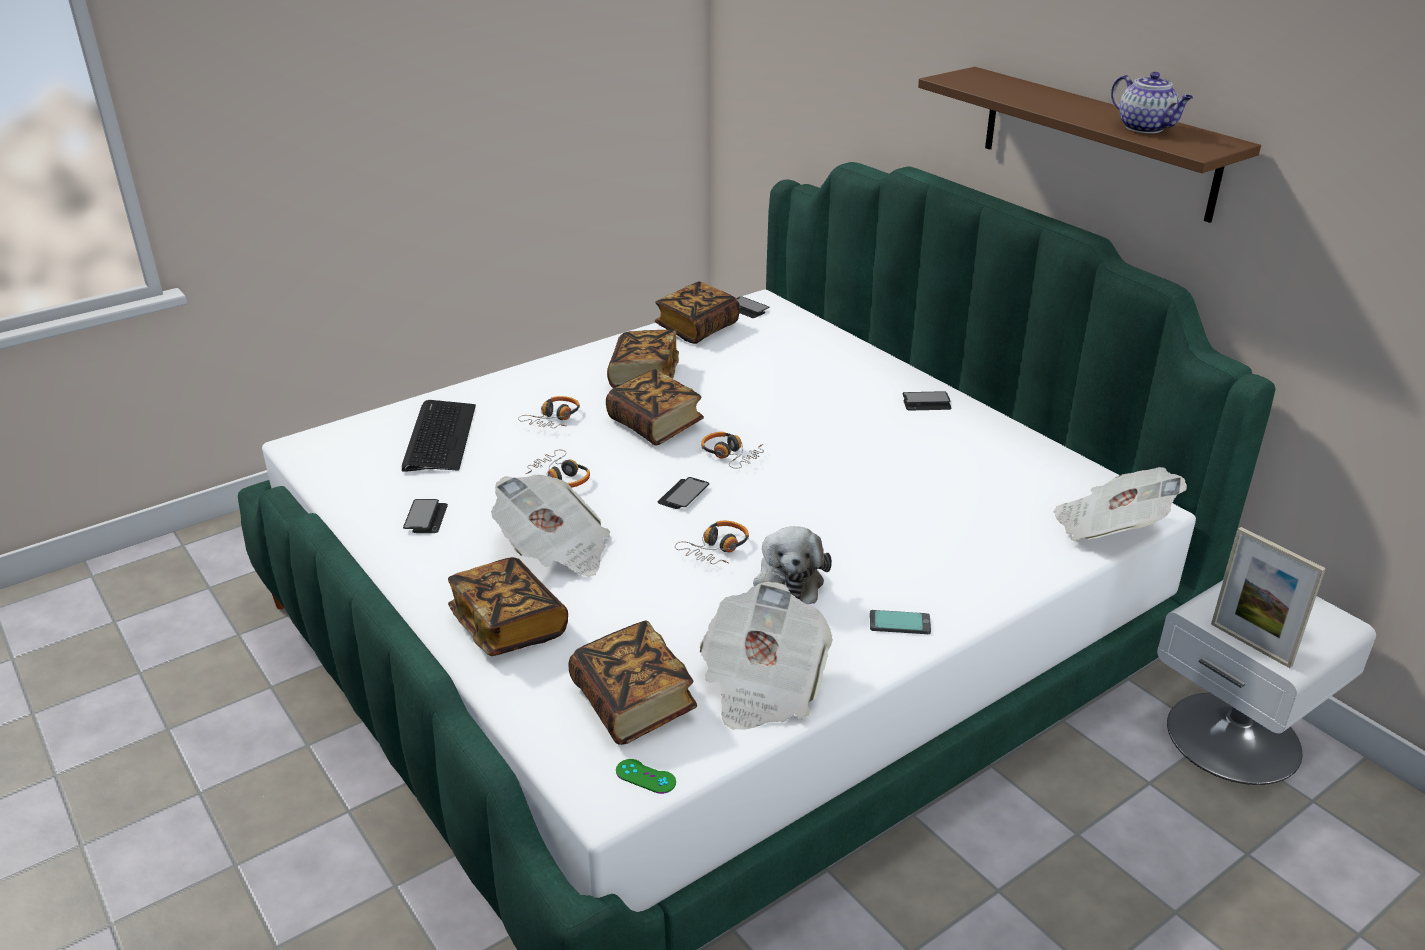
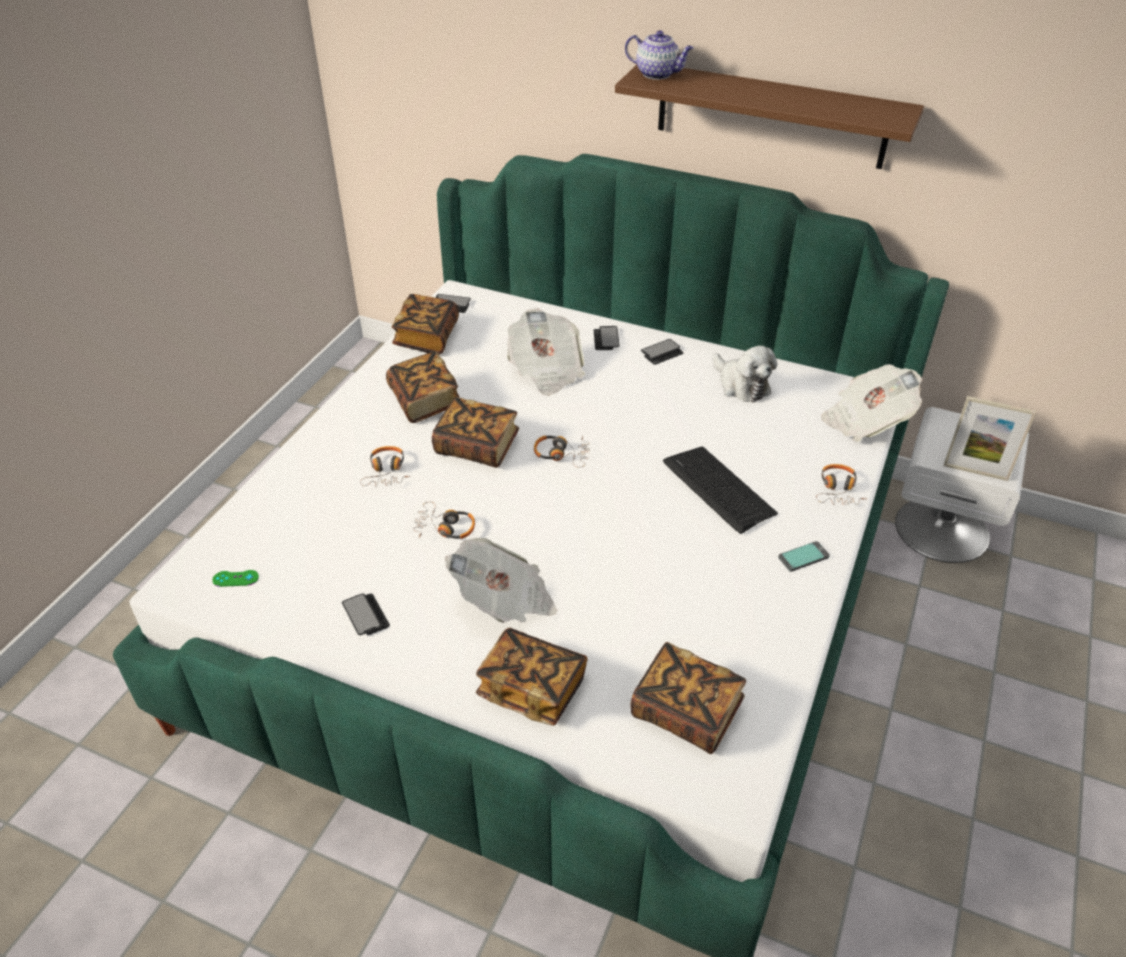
camera: 30 degrees left, 10 degrees up
(439, 437) = (300, 528): keyboard -> keyboard (718, 489)
(645, 776) = (749, 770): green game controller -> green game controller (235, 578)
(683, 495) = (558, 506): phone -> phone (606, 339)
(716, 549) = (626, 547): headphones -> headphones (838, 490)
(762, 685) = (760, 652): newspaper -> newspaper (546, 370)
(788, 580) = (700, 552): plush toy -> plush toy (741, 385)
(1146, 128) = (837, 105): teapot -> teapot (658, 74)

